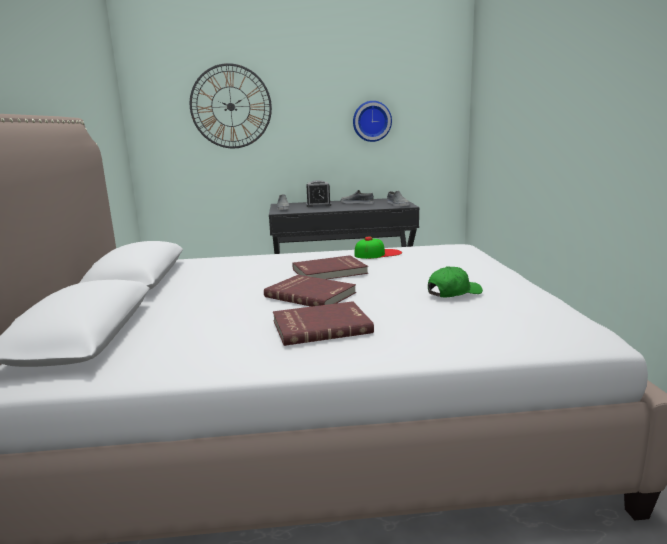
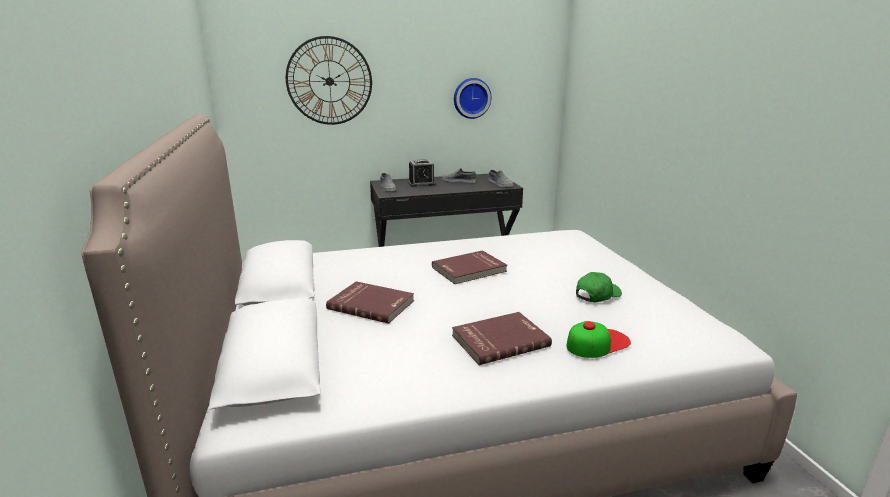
camera: 10 degrees left, 5 degrees up
(311, 294) = (468, 300): red book -> red book (372, 304)
(378, 254) = (502, 244): cap -> cap (597, 343)

